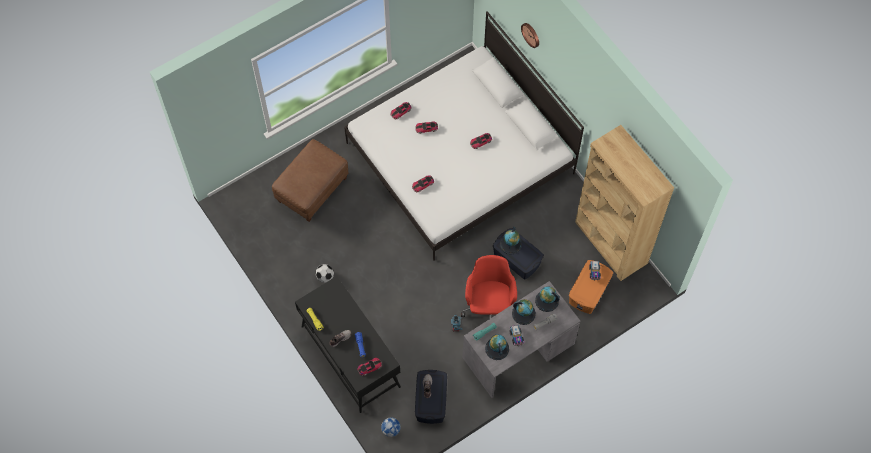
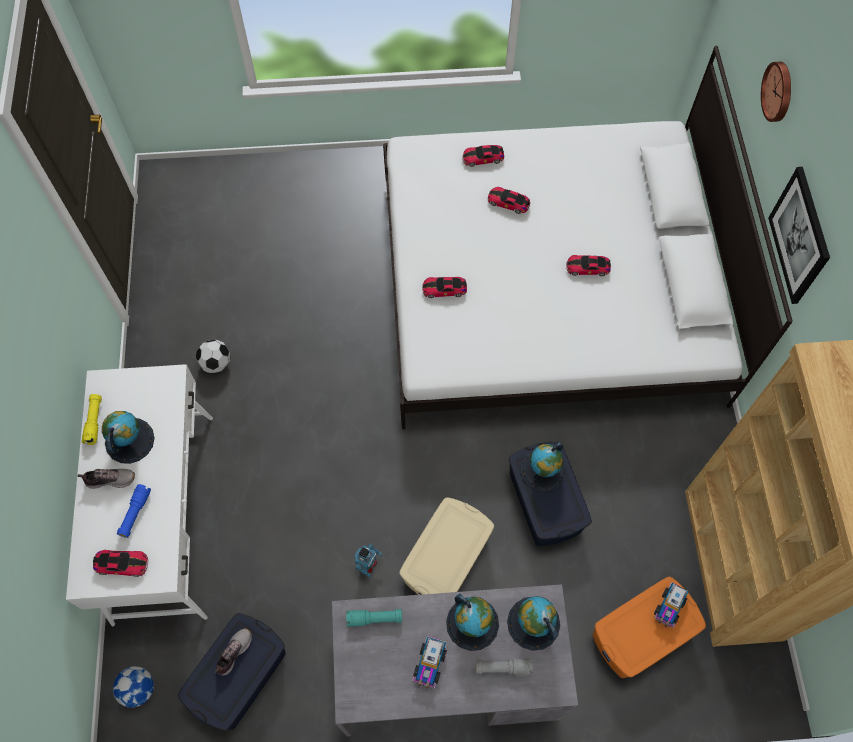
camera: 30 degrees right, 0 degrees up
(312, 190) = (289, 224): brown ottoman -> none
(350, 356) = (165, 515): black desk -> white desk
(489, 306) = (447, 559): red office chair -> beige storage box
(497, 348) = (377, 666): globe -> globe (129, 440)
(569, 92) = (800, 236): none -> picture

